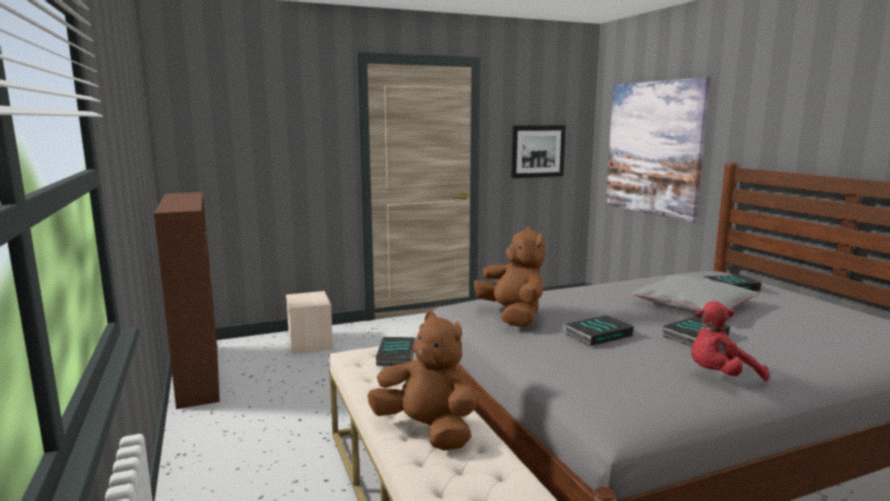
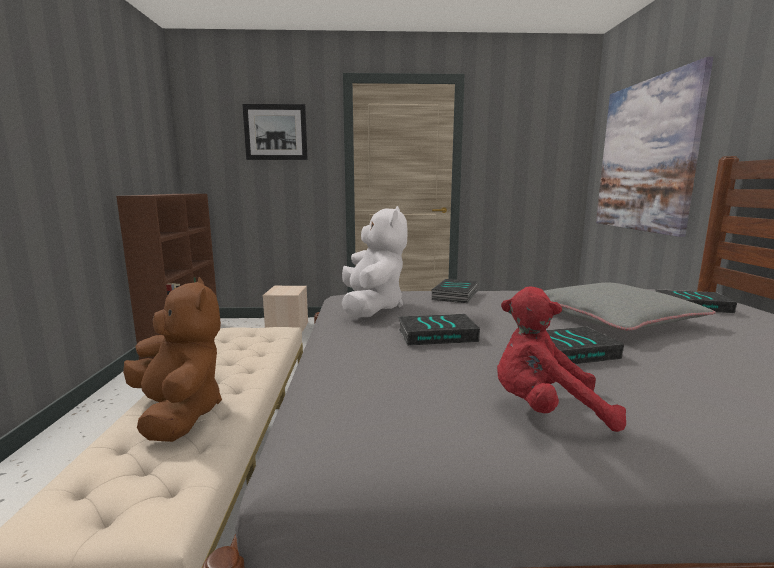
camera: 20 degrees right, 0 degrees up
(397, 355) = (263, 337): book -> book (456, 295)
(512, 316) = (371, 308): brown plush toy -> white plush toy
(538, 151) = (525, 168): picture -> picture (275, 132)

